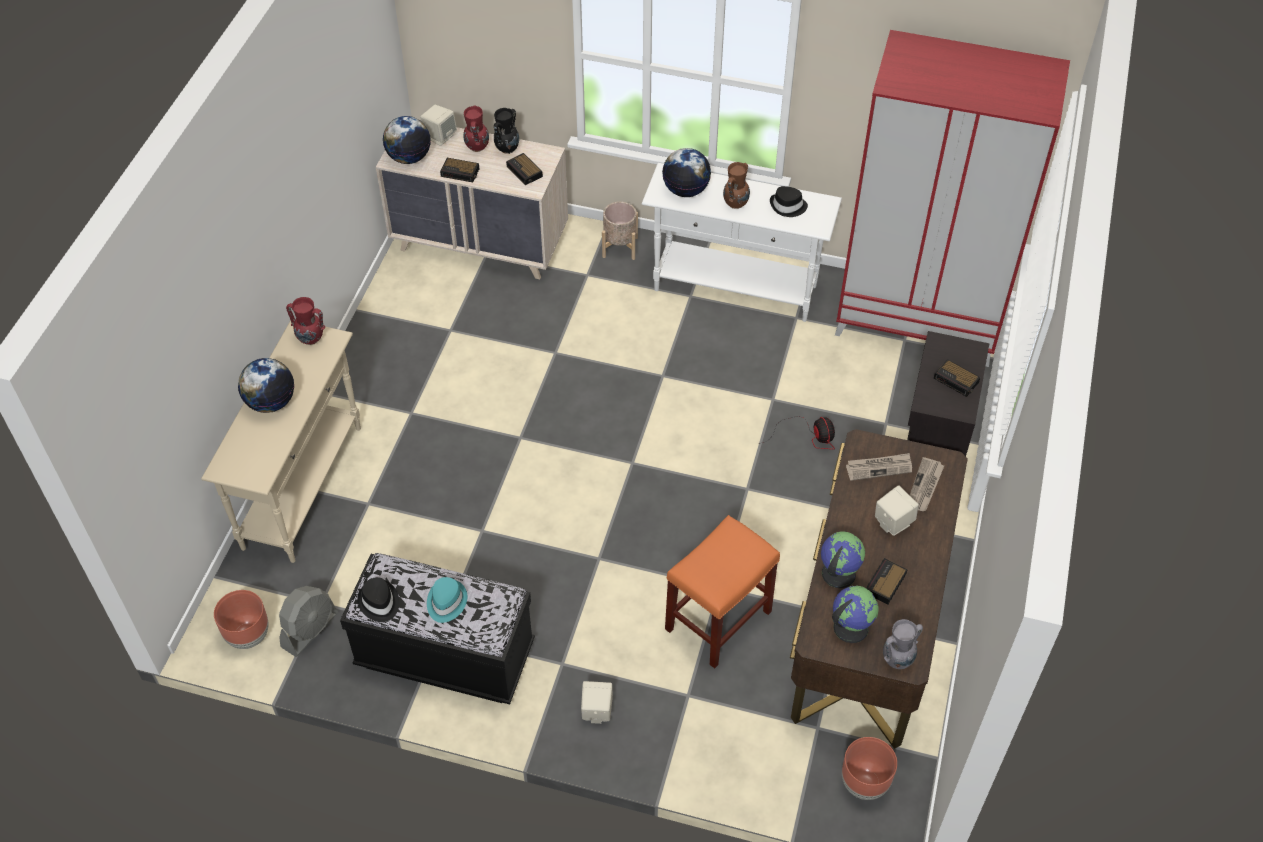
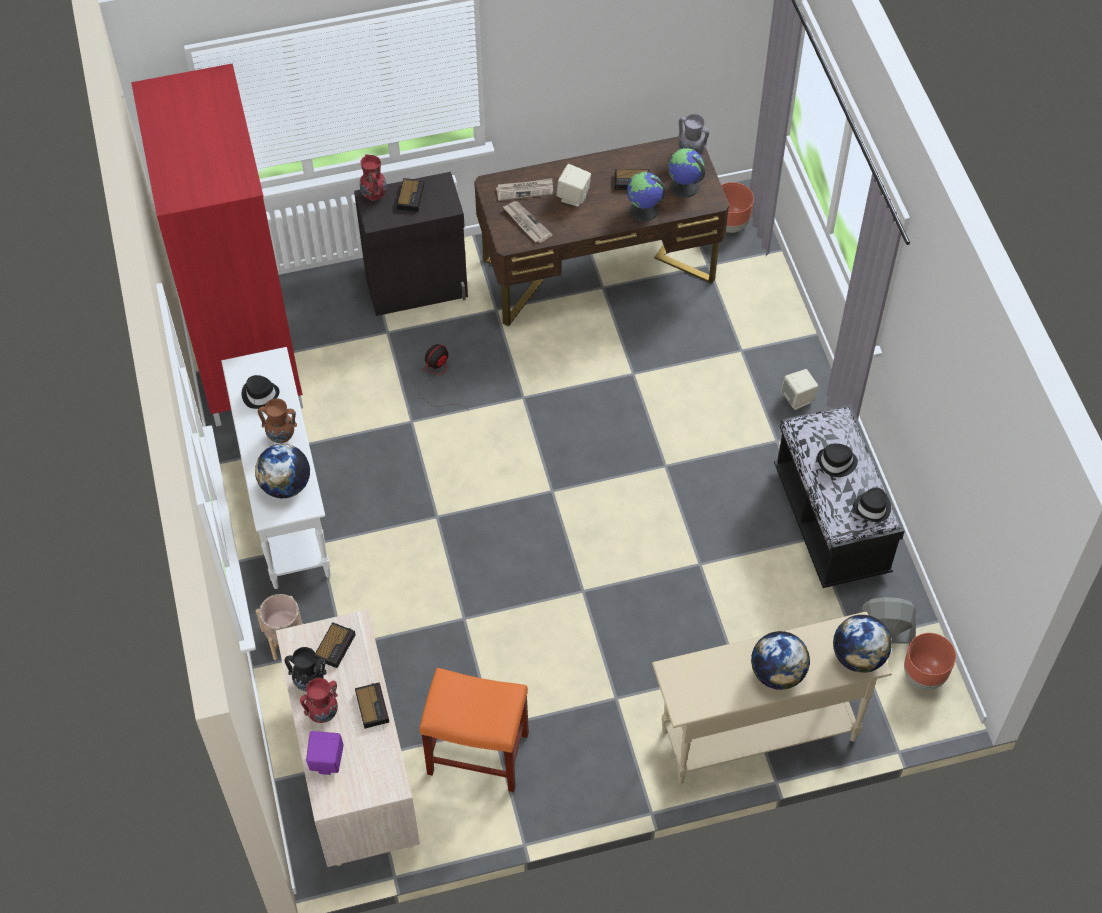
camera: 120 degrees left, 5 degrees up
(311, 339) = (685, 690): red vase -> red vase (374, 195)
(409, 157) = (378, 772): globe -> globe (858, 657)
(440, 136) = (326, 761): beige speaker -> purple speaker
(446, 602) = (837, 463): turquoise hat -> black hat
(719, 619) = (662, 360): orange stool -> orange stool (476, 753)

